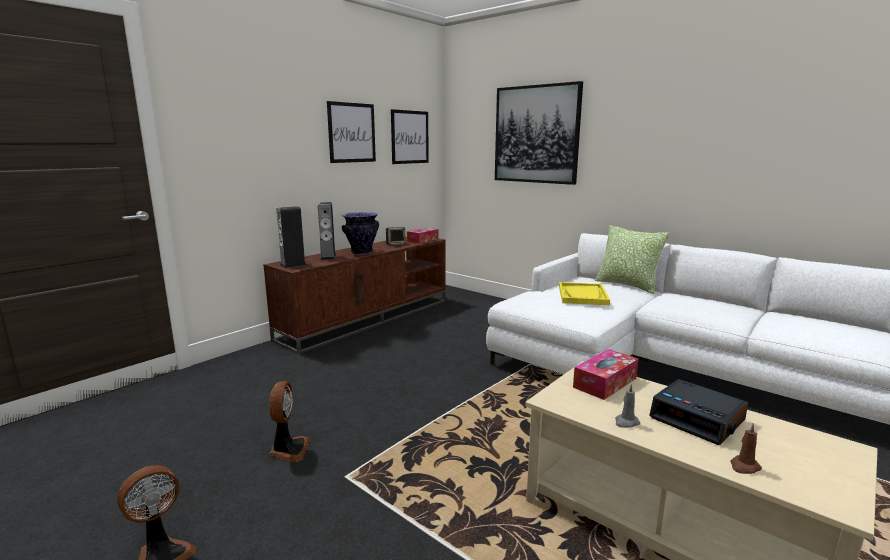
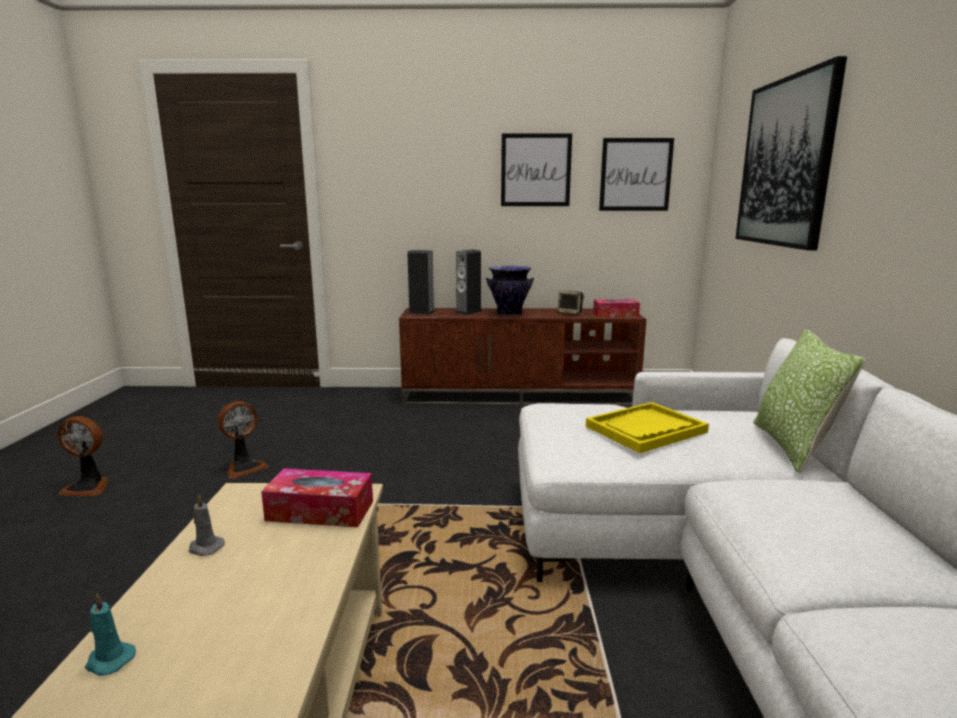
camera: 50 degrees right, 0 degrees up
(698, 419) = (250, 597): alarm clock -> none
(744, 467) = (109, 660): brown candle -> turquoise candle

